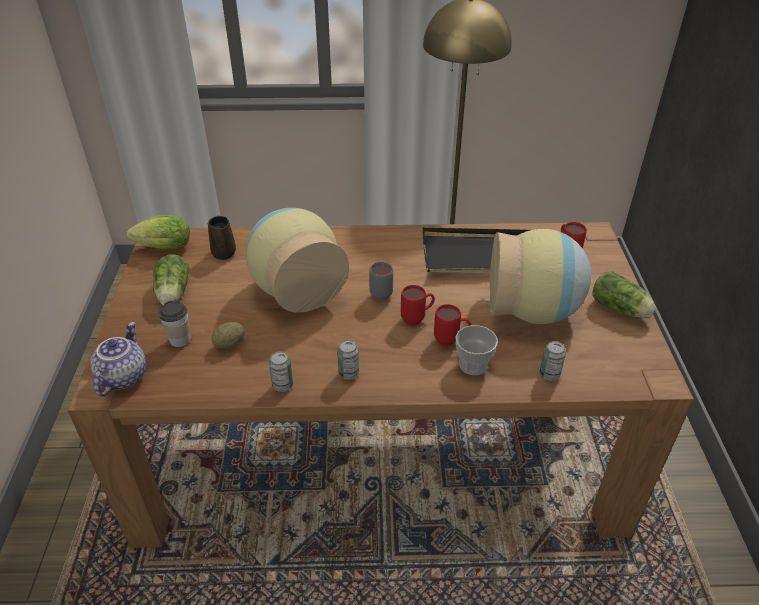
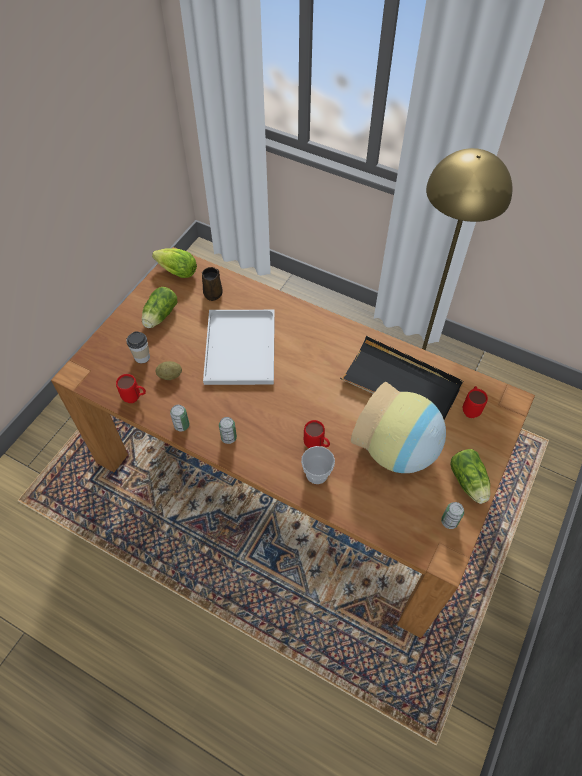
camera: 30 degrees right, 15 degrees up
(122, 376) = (93, 370): teapot -> none
(296, 289) = (241, 349): vase -> white tray
(381, 293) = (297, 380): grey mug -> none
(417, 319) = (306, 415): red mug -> red mug (135, 398)
(549, 374) = (365, 510): can -> can (449, 521)

